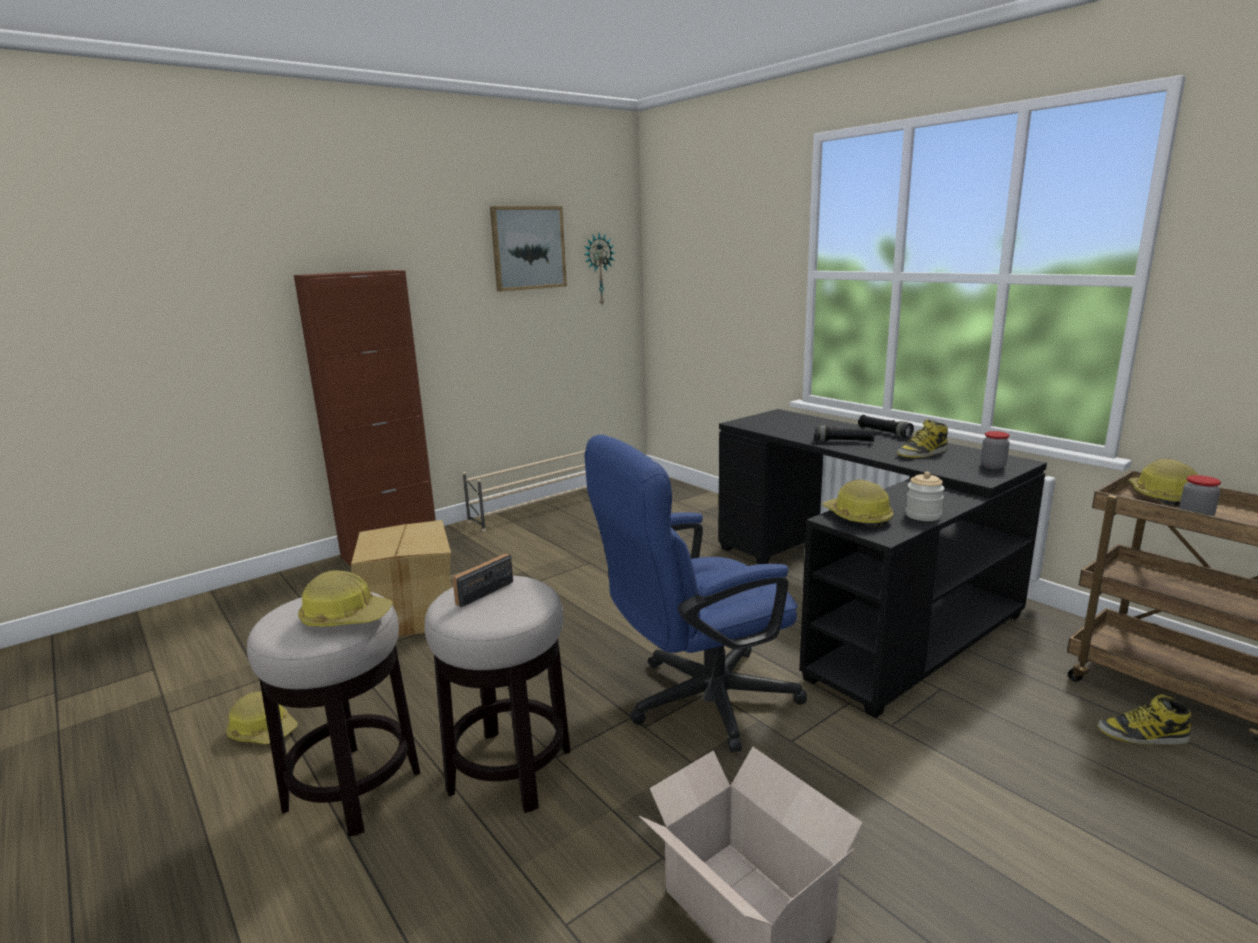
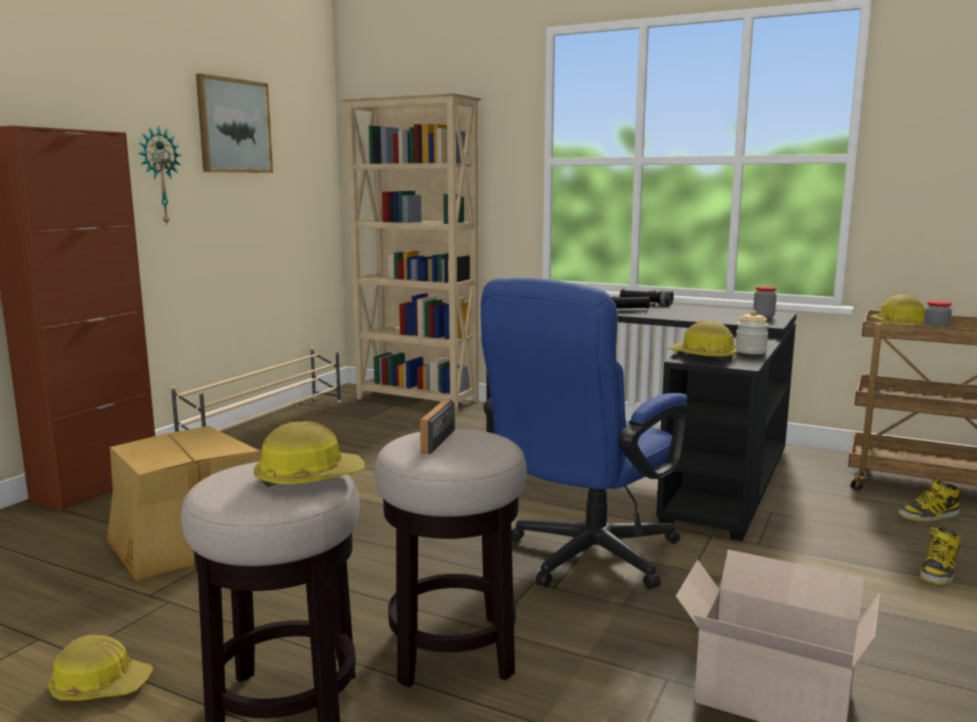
camera: 25 degrees left, 5 degrees down
(598, 269) = (300, 158): wall clock -> wall clock (159, 176)
(691, 496) = (417, 401): none -> beige bookcase
(922, 453) = (698, 313): boot -> boot (938, 572)

